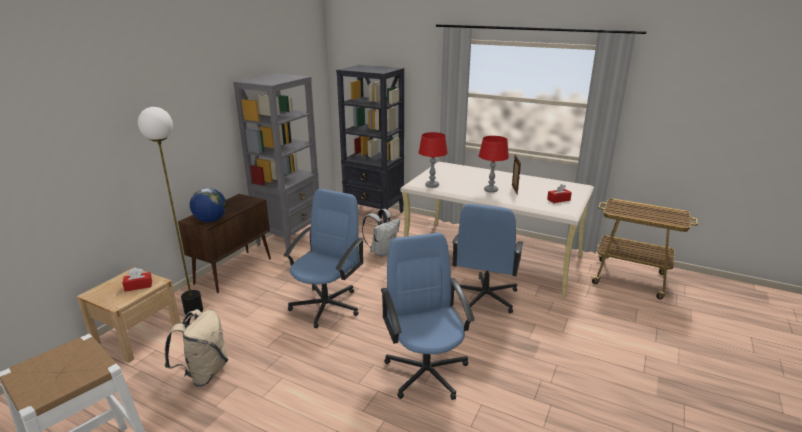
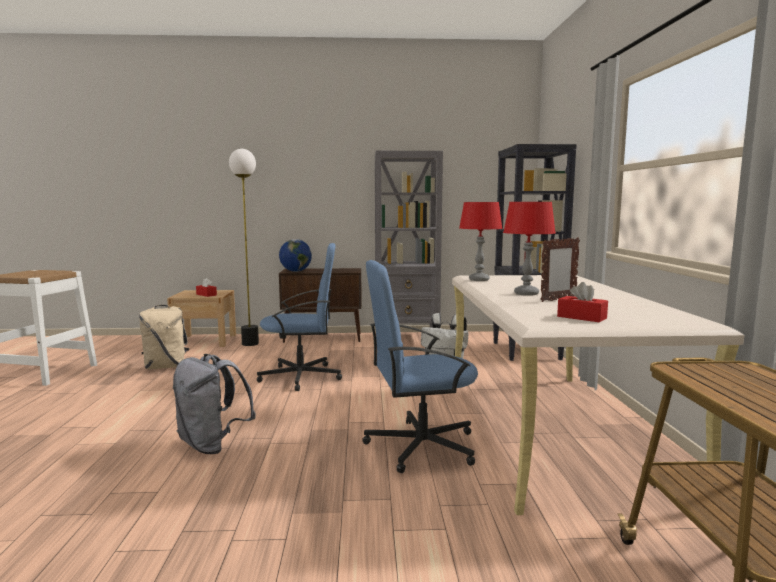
camera: 60 degrees right, 15 degrees down
(426, 371) = (212, 445): blue office chair -> grey backpack

